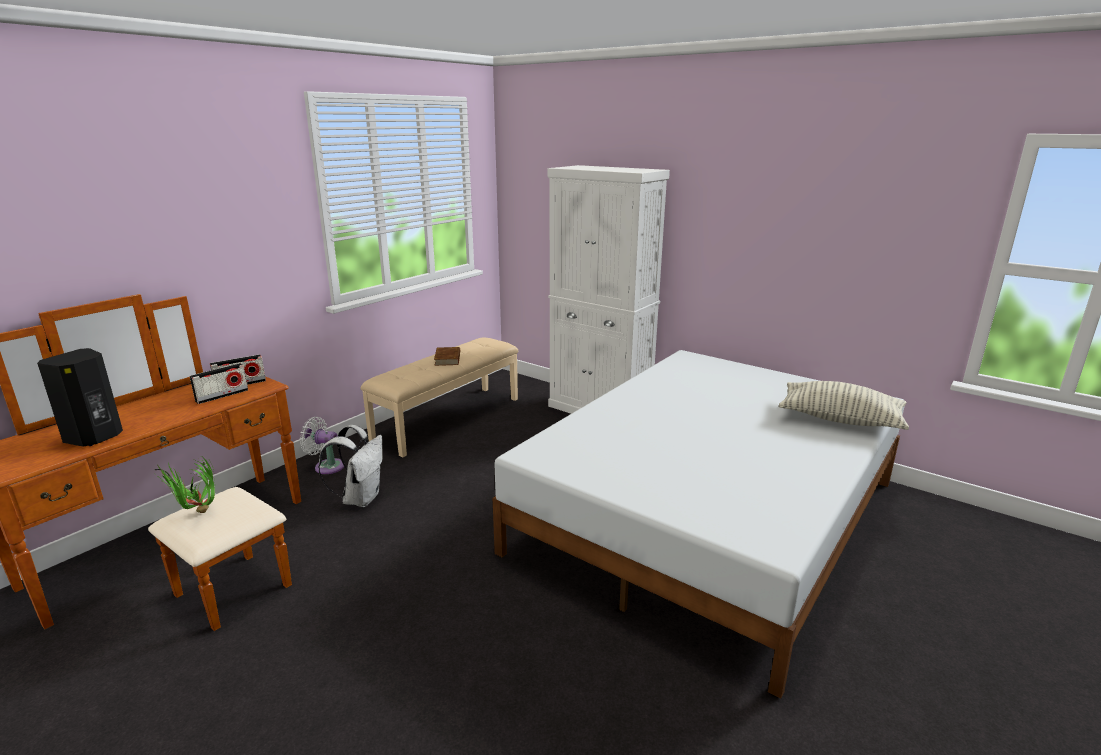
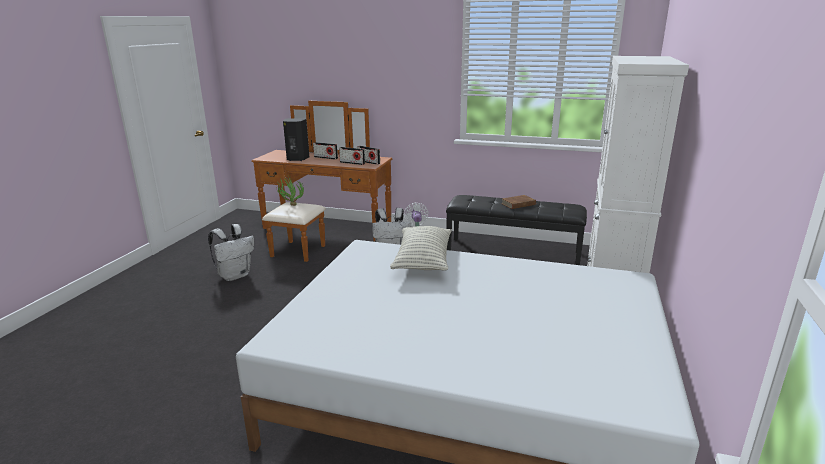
camera: 70 degrees right, 0 degrees up
(142, 411) = (325, 157): none -> radio
(247, 691) = (235, 275): none -> white backpack
(448, 419) = (513, 252): beige bench -> black bench
(840, 419) = (552, 377): pillow -> pillow (423, 260)

